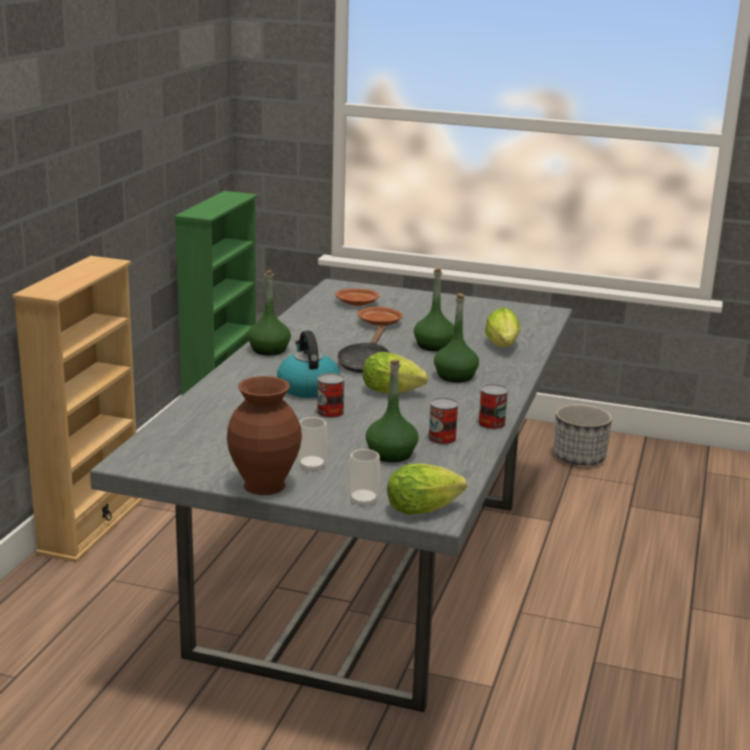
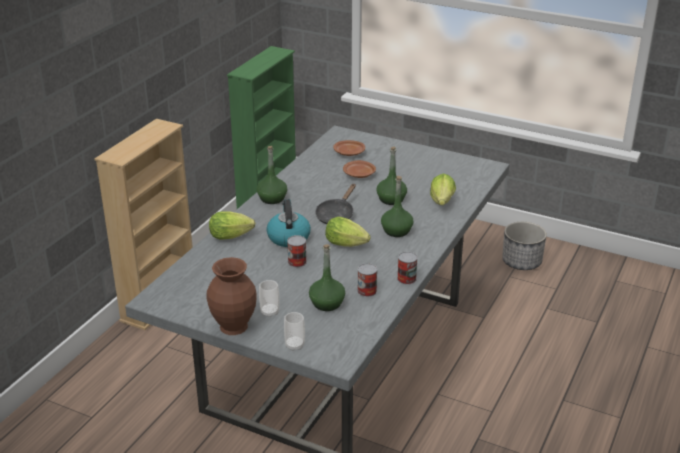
camera: 10 degrees right, 10 degrees up
(426, 509) = (335, 355): lettuce -> lettuce (233, 236)

